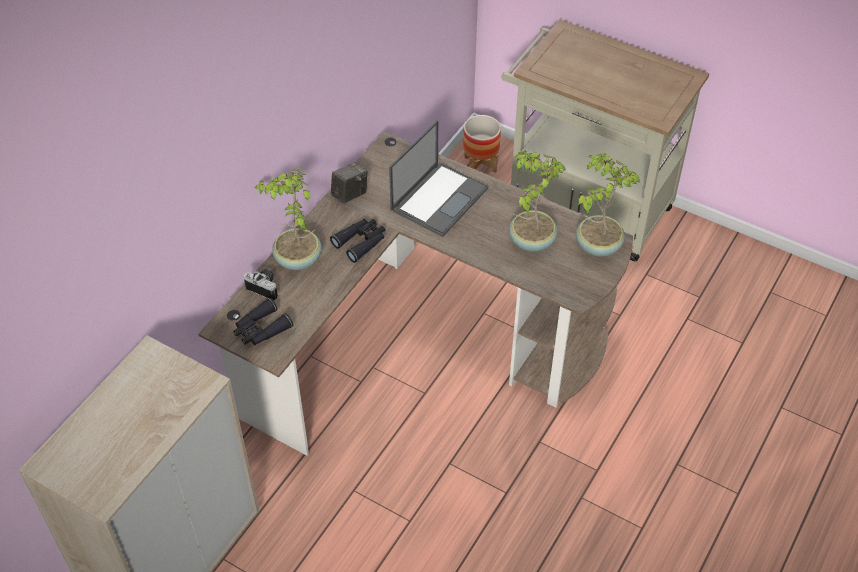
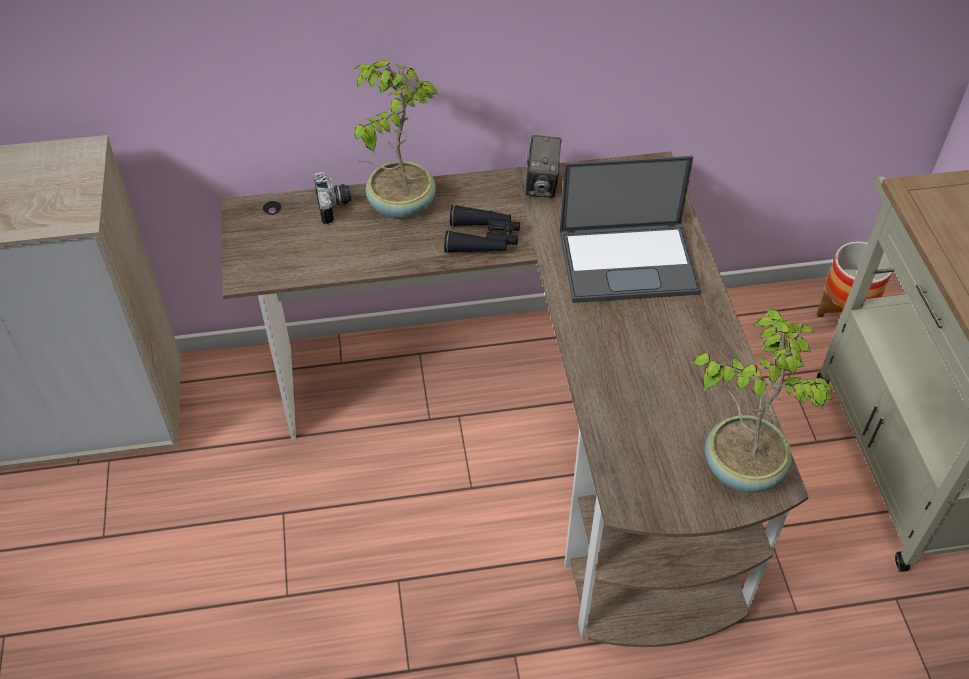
camera: 50 degrees right, 0 degrees up
(261, 329) = (271, 240): black binoculars -> none
(349, 194) = (542, 185): camera -> camera turned 90 degrees clockwise
(530, 241) = (666, 390): potted plant -> none

